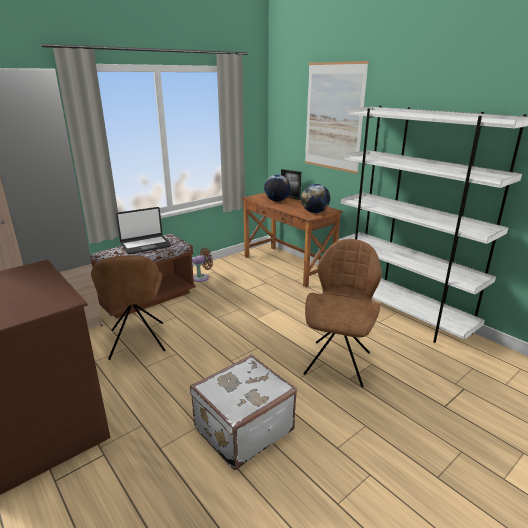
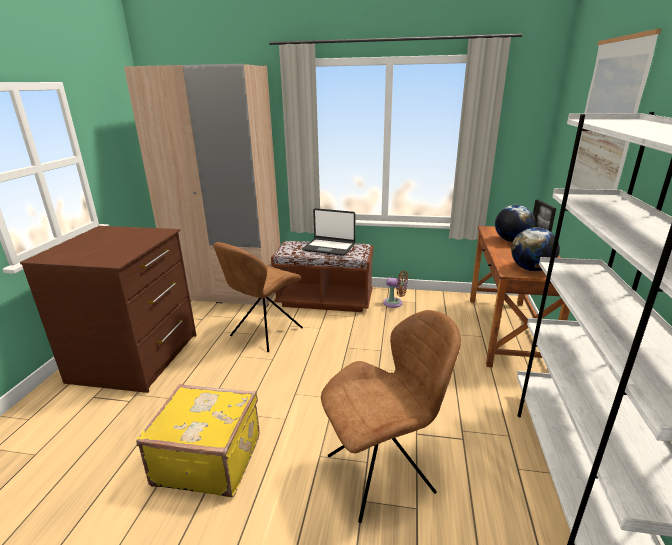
camera: 50 degrees right, 0 degrees up
(242, 428) = (209, 458): white suitcase -> yellow suitcase

